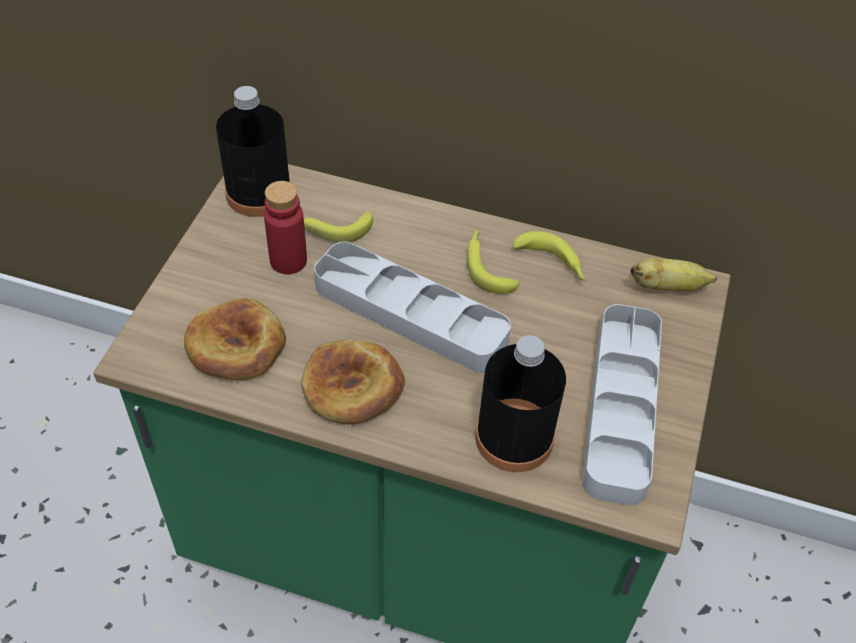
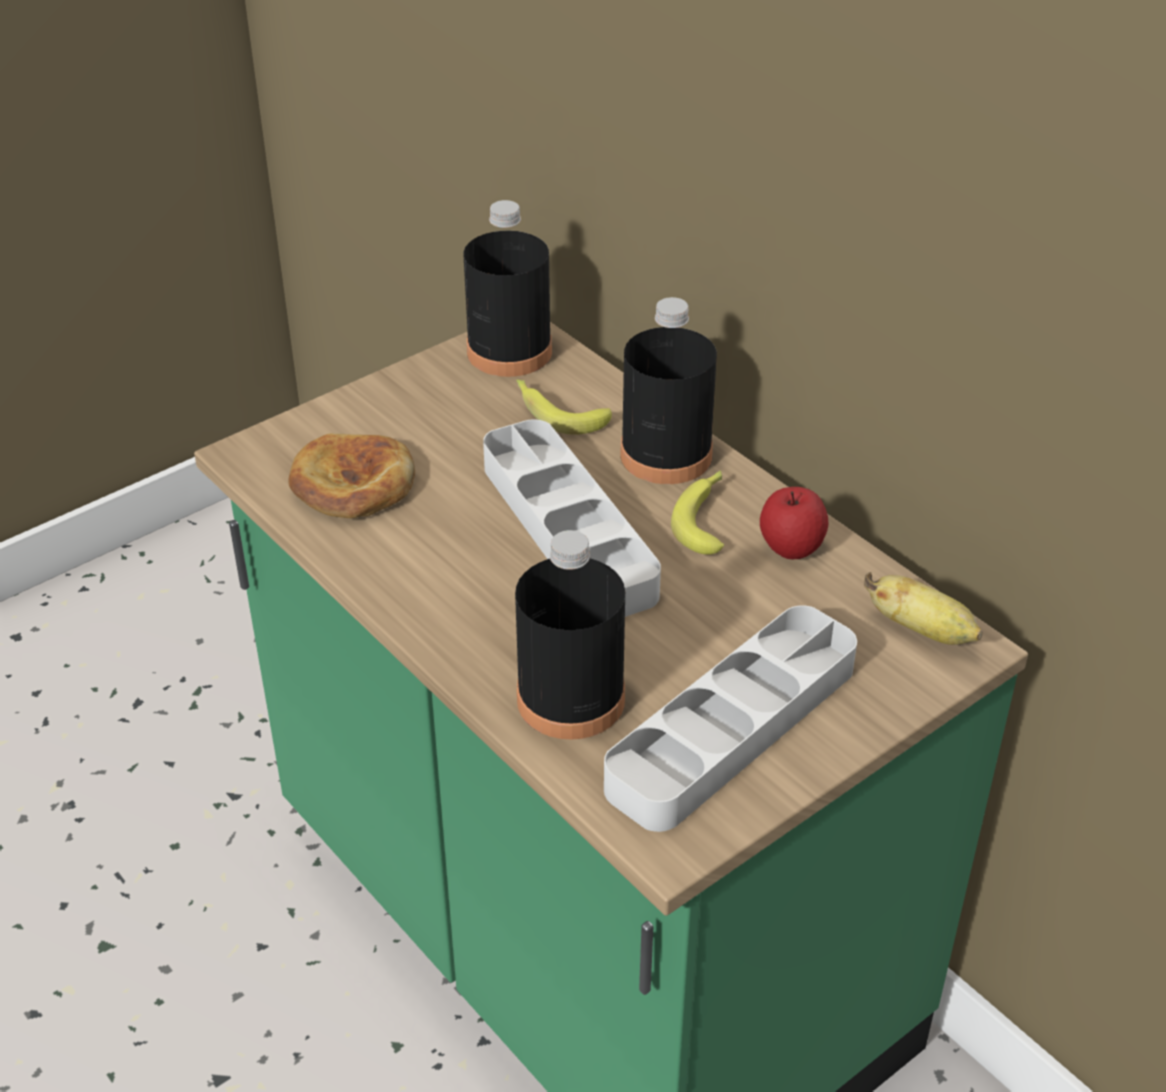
camera: 35 degrees right, 10 degrees down
(288, 260) = (481, 427): red bottle -> none
(352, 386) = (437, 571): bread -> none
(425, 230) = (666, 455): none -> black bottle
(552, 263) = (791, 547): banana -> apple

